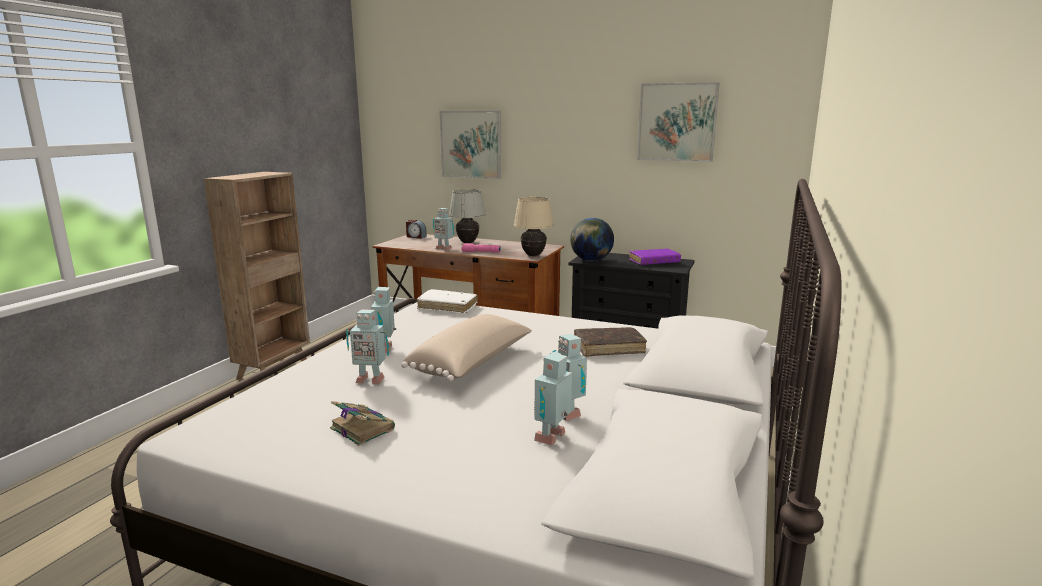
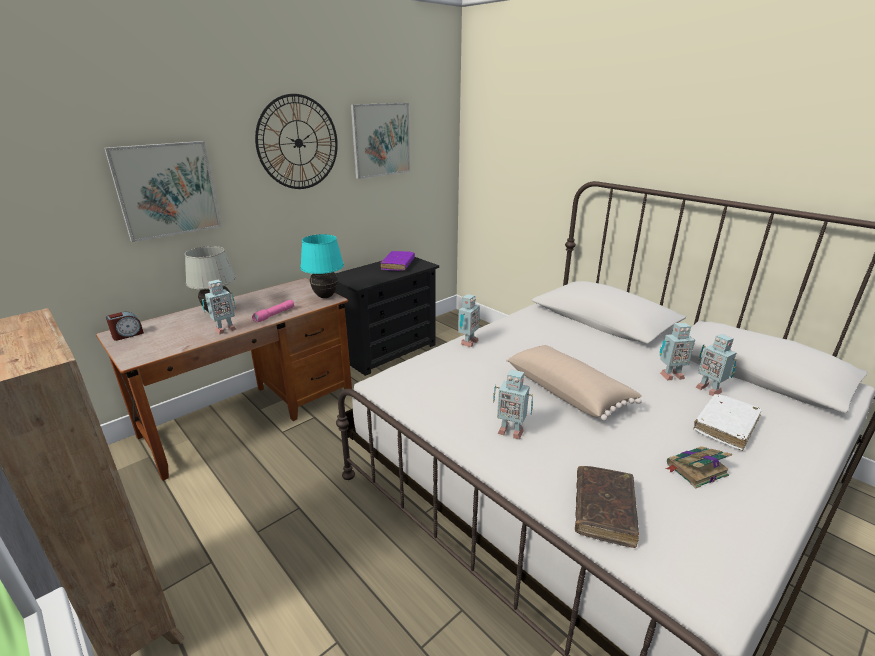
camera: 65 degrees left, 10 degrees up
(370, 379) = (588, 451): toy robot -> toy robot (467, 342)
(447, 307) = (405, 375): white book -> white book (725, 426)
(533, 255) = (325, 296): beige table lamp -> turquoise table lamp
(579, 118) = (298, 143): none -> wall clock
(591, 260) = (363, 281): globe -> none
(608, 348) = (558, 333): brown book -> brown book (603, 510)

